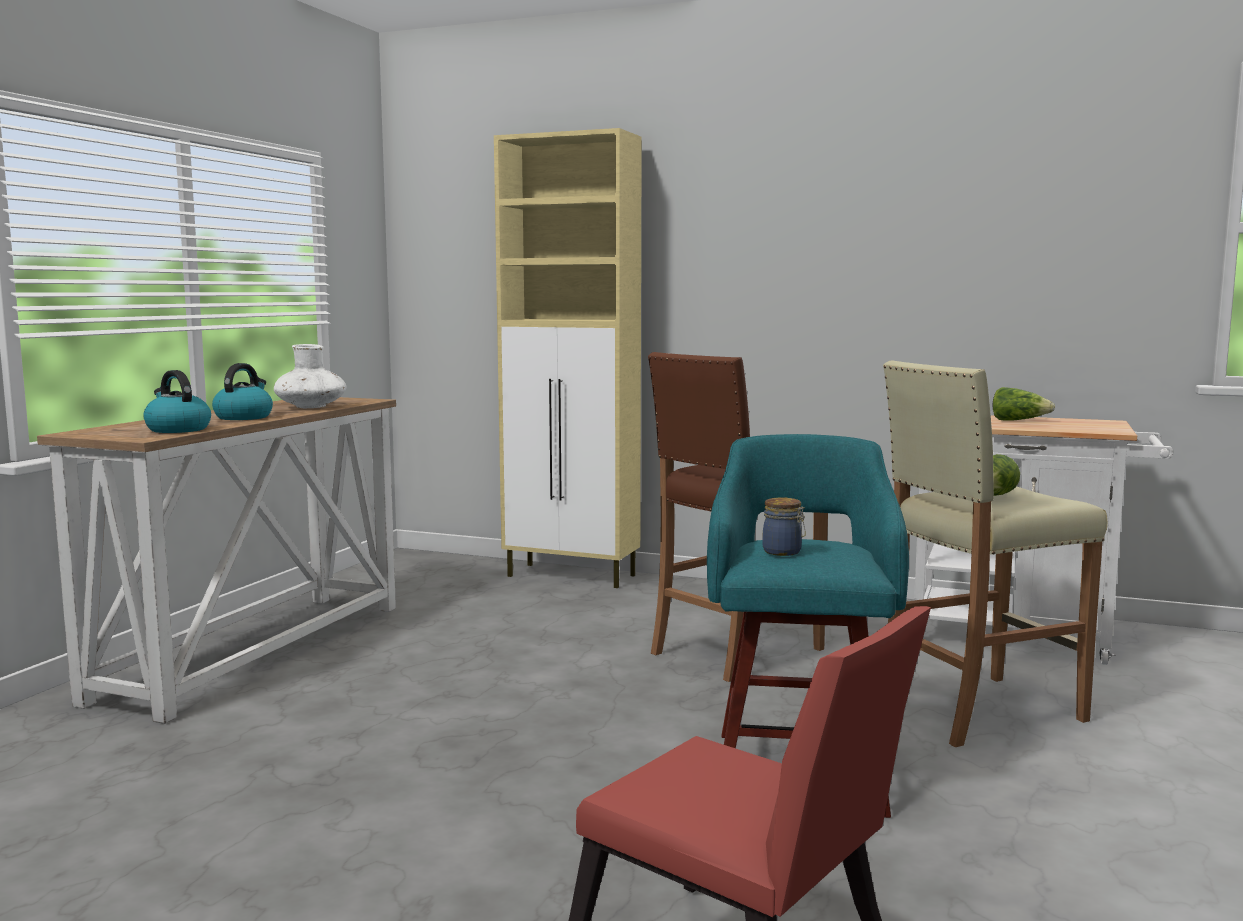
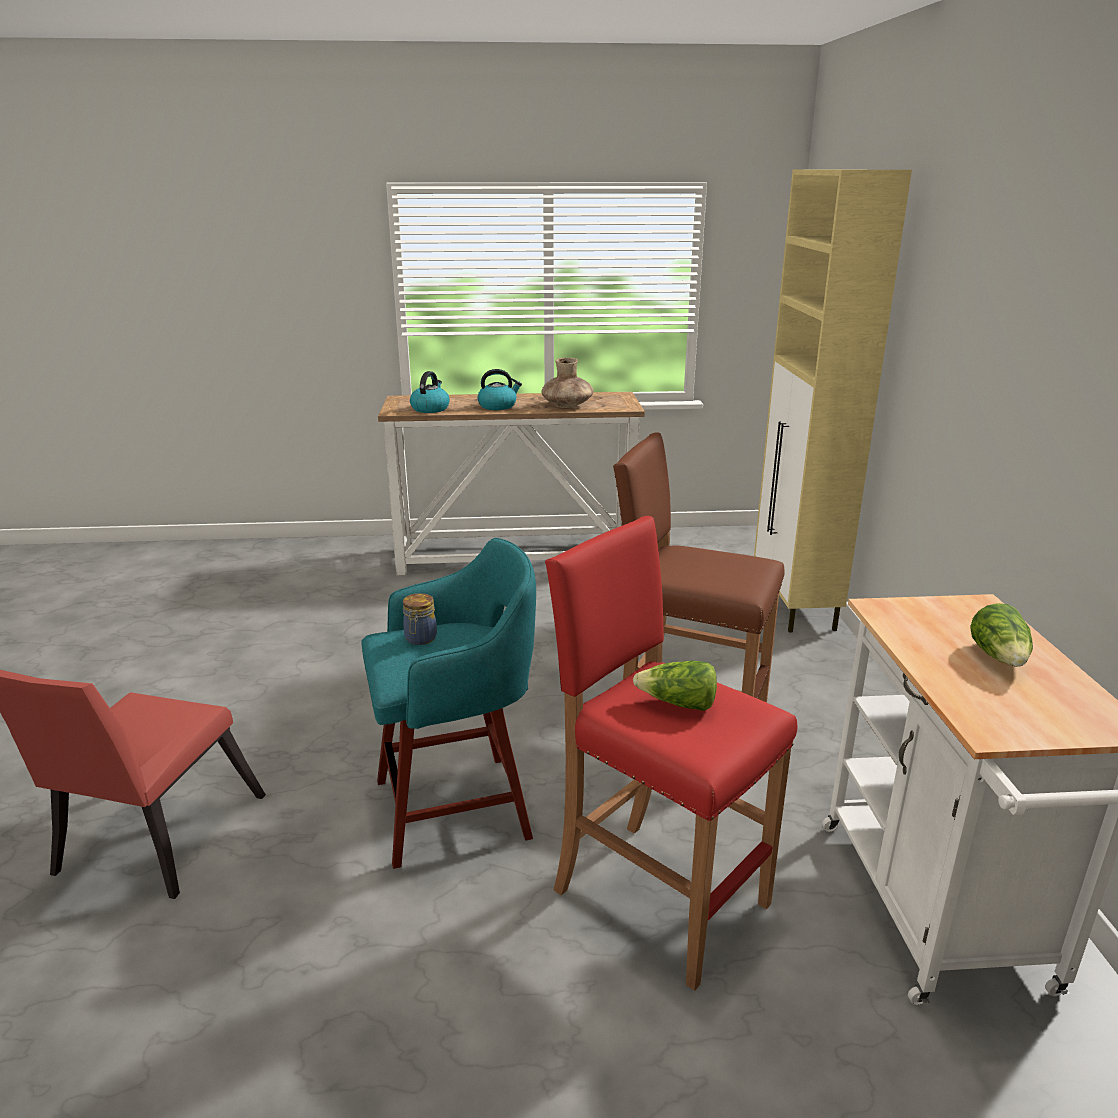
camera: 65 degrees right, 15 degrees up
(311, 407) = (567, 405): white vase -> brown vase
(976, 710) = (658, 896): beige stool -> red stool

